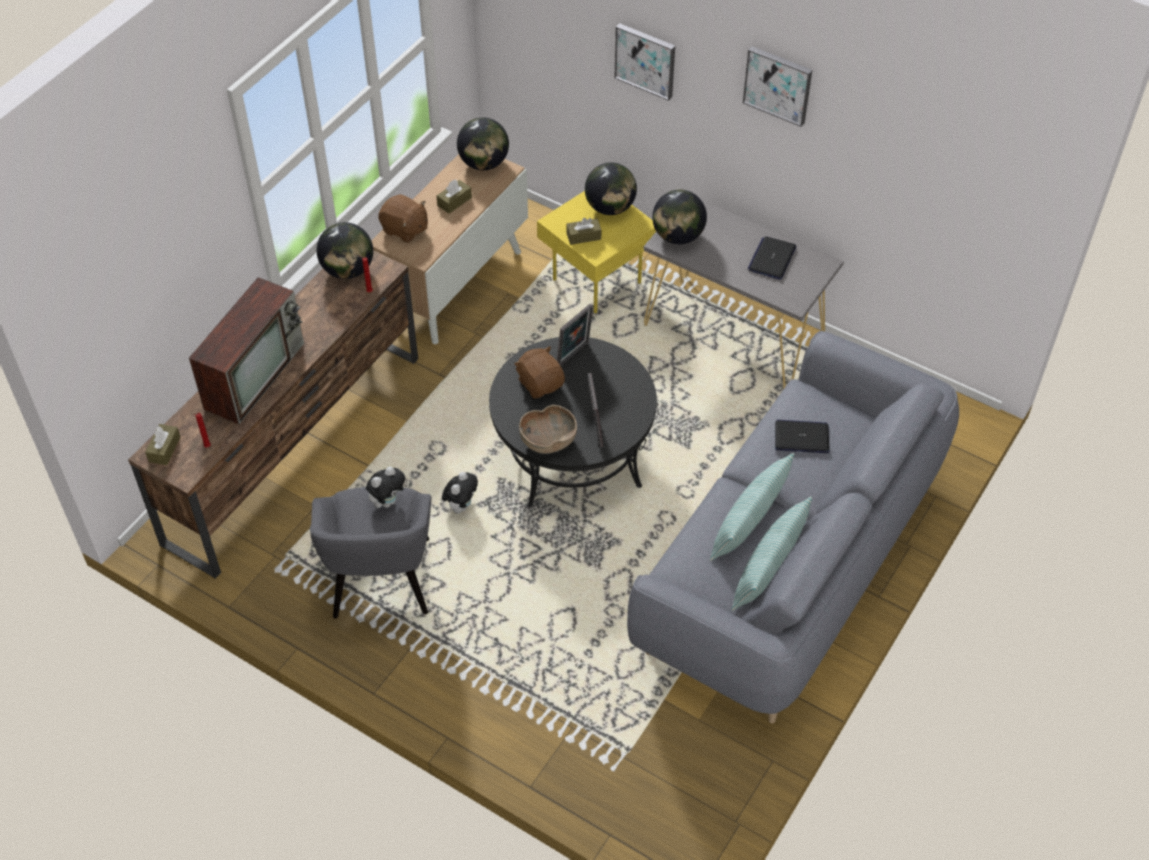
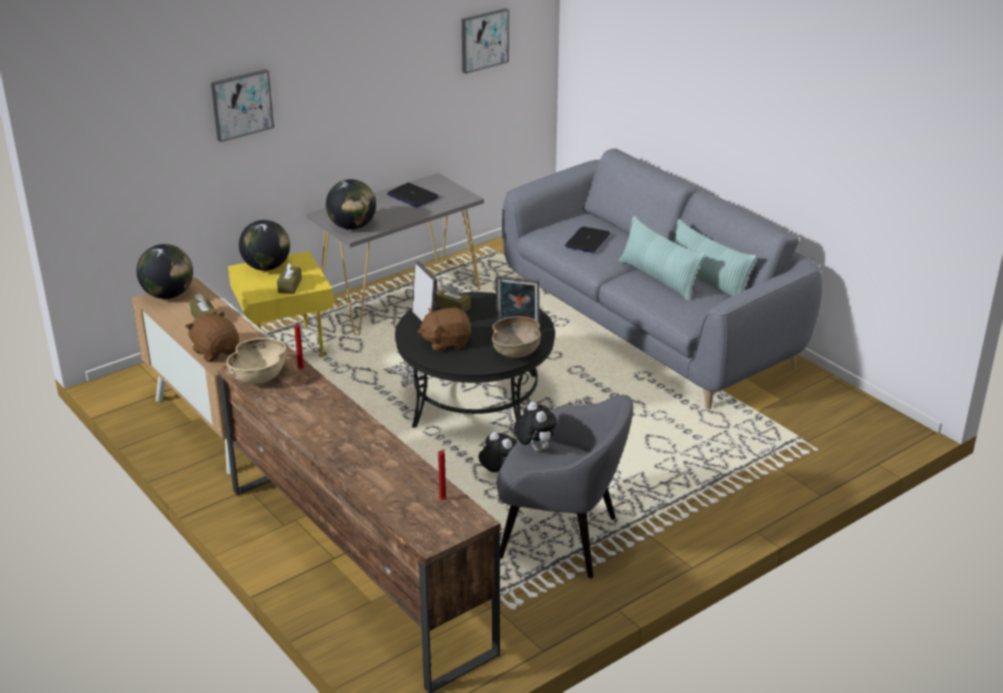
camera: 70 degrees left, 20 degrees down
(164, 449) = (428, 530): brown tissue box -> brown tissue box (453, 307)
(255, 374) = (361, 454): television -> none
(348, 270) = (259, 376): globe -> beige bowl
(405, 229) = (216, 351): brown plush toy -> brown plush toy turned 90 degrees counterclockwise
(778, 84) = (356, 45): picture -> picture (484, 40)

